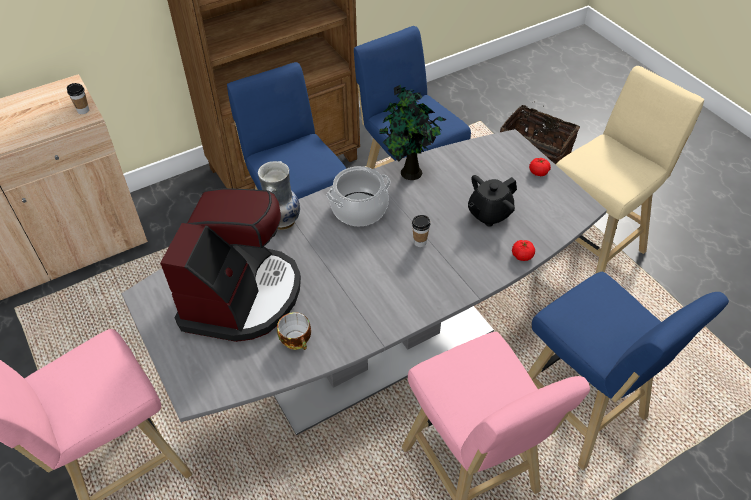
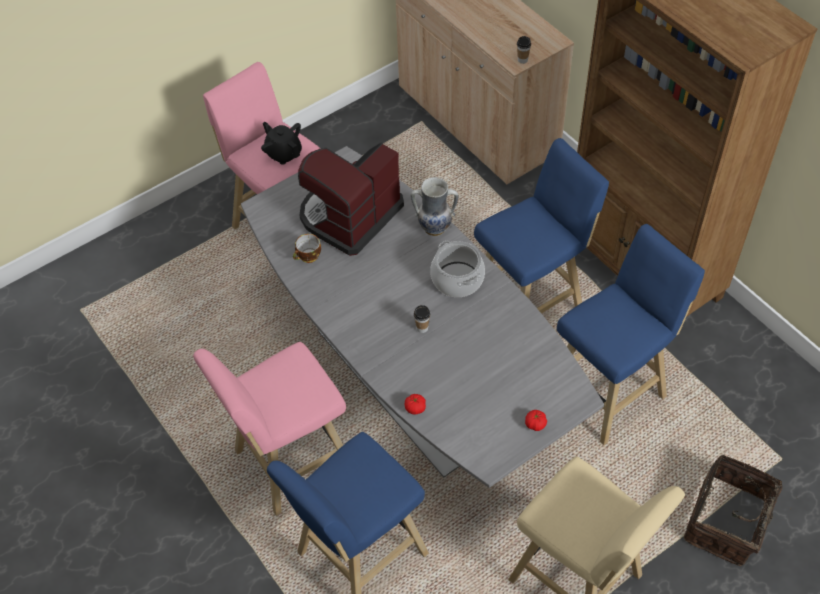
camera: 85 degrees right, 5 degrees up
(242, 296) = (349, 216): coffee machine -> coffee machine turned 120 degrees clockwise
(409, 173) = (513, 313): potted plant -> none
(489, 214) = (467, 381): black teapot -> black teapot (283, 153)

